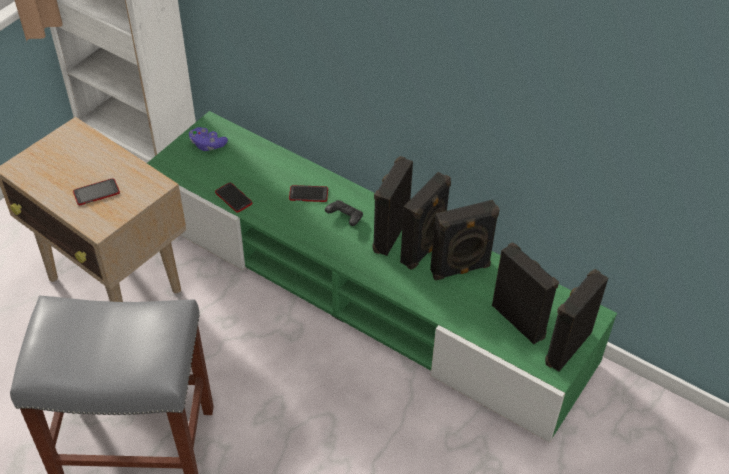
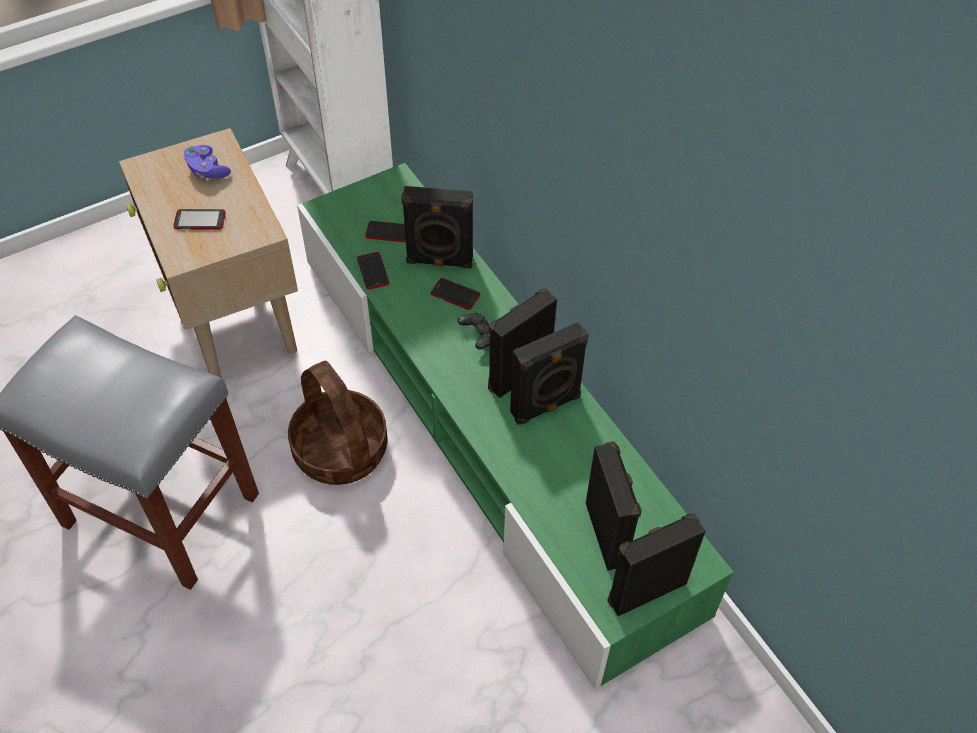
camera: 25 degrees right, 5 degrees up
(207, 145) = (380, 201): purple game controller -> purple game controller (207, 170)
(228, 166) = (388, 232): none -> phone
(261, 349) = (341, 449): none -> basket
(460, 269) = (574, 446): black speaker -> black speaker (439, 262)

